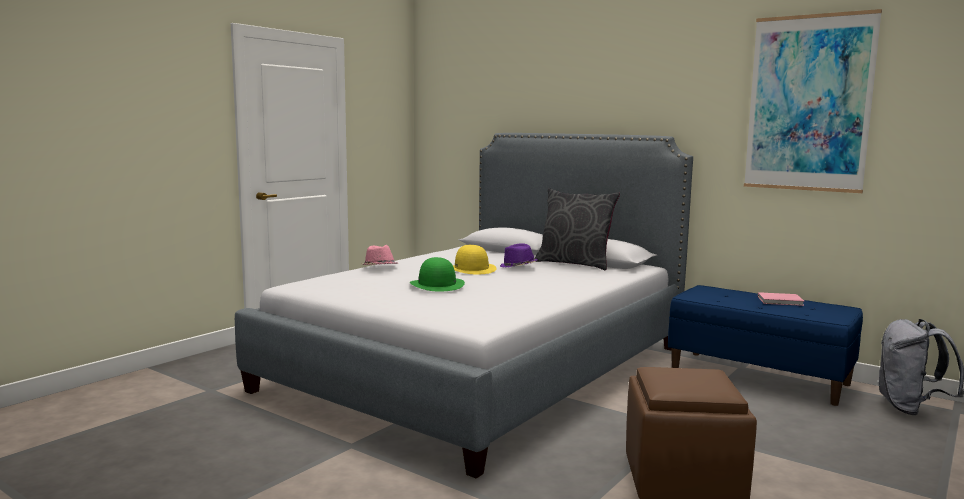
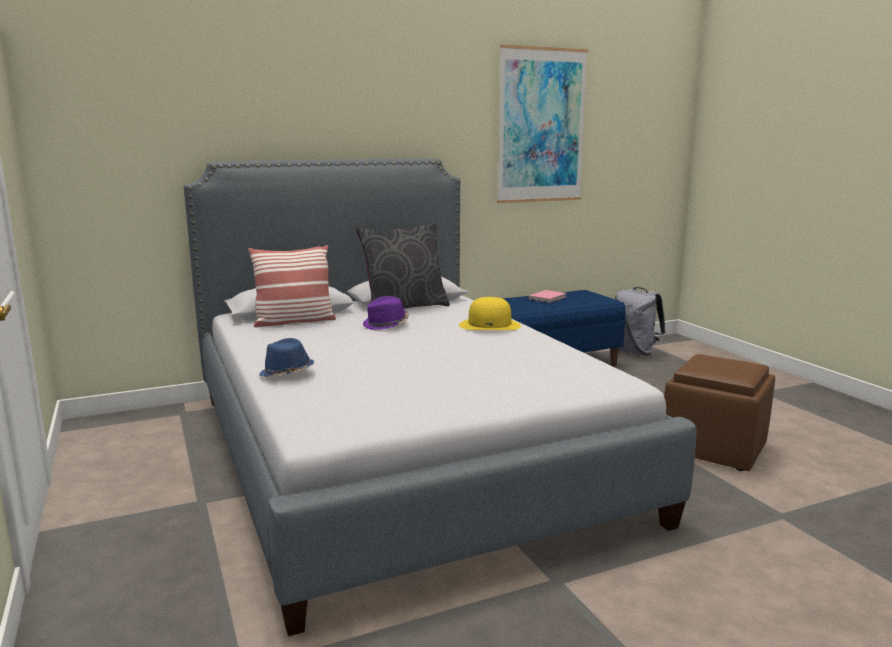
camera: 60 degrees left, 5 degrees up
(379, 268) = (286, 374): pink hat -> blue hat
(437, 284) = (431, 365): green hat -> none
(471, 269) = (371, 340): yellow hat -> yellow hat (490, 325)
(488, 253) = (294, 321): none -> pillow

